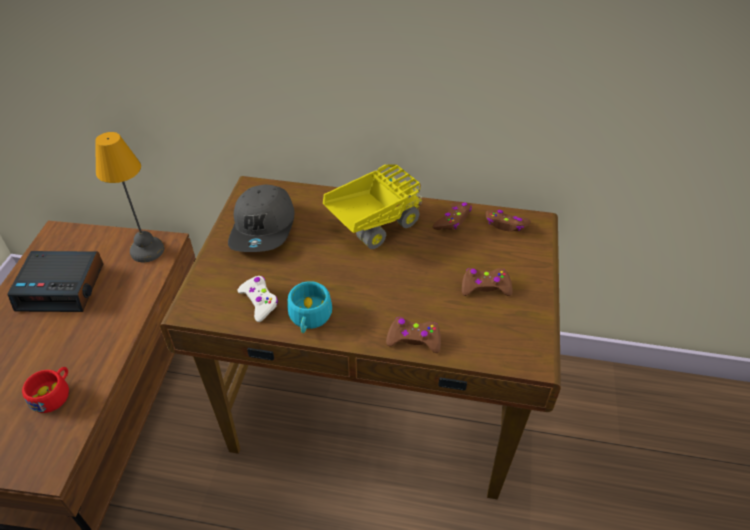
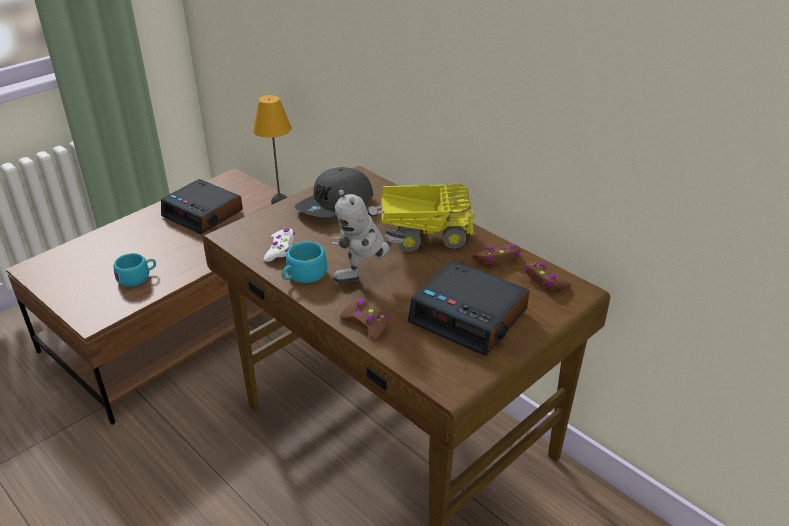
camera: 35 degrees right, 10 degrees down
(54, 394) = (137, 277): red cup -> turquoise cup
(368, 291) = (367, 277): none -> toy robot
(485, 287) = (469, 316): brown game controller -> alarm clock

